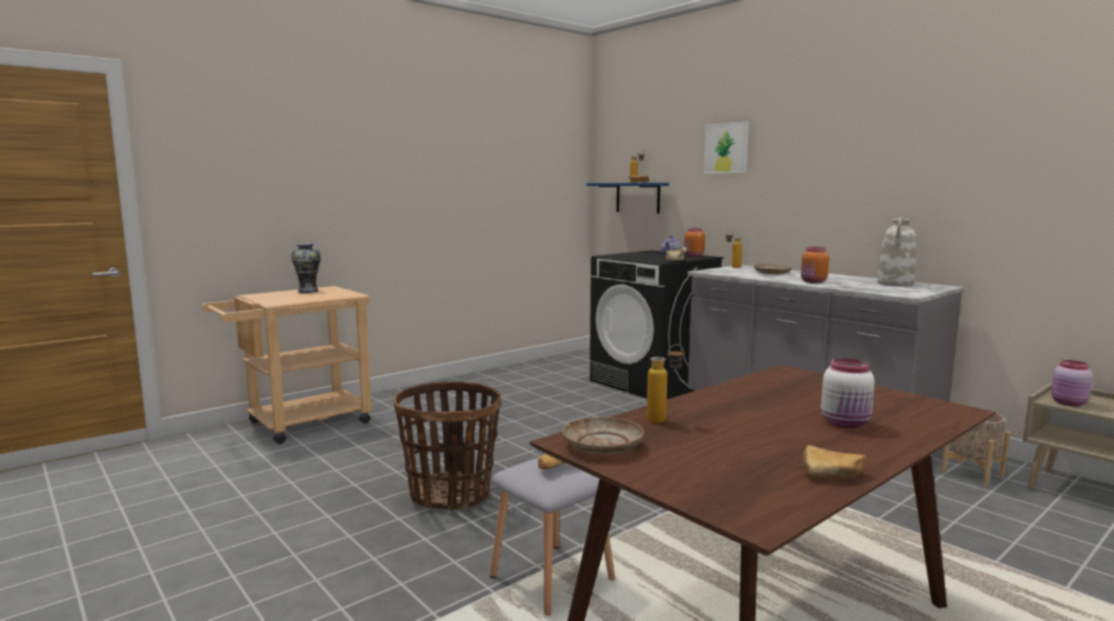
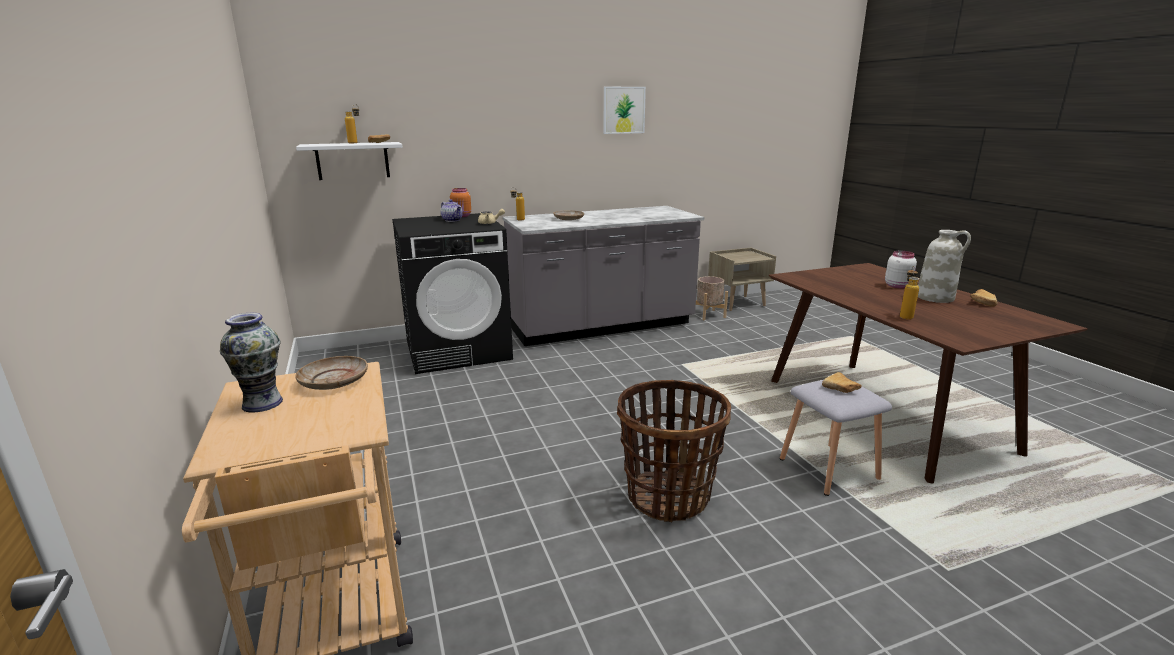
camera: 70 degrees left, 10 degrees up
(602, 446) = (964, 335): beige plate -> beige plate (334, 381)
(638, 197) = (352, 160): blue shelf -> white shelf
(726, 148) = (469, 105): picture -> picture (623, 110)
(813, 282) = (621, 219): orange jar -> none
(895, 284) = (647, 210): white vase -> white vase (935, 298)
(1069, 403) = (740, 259): pink jar -> none

